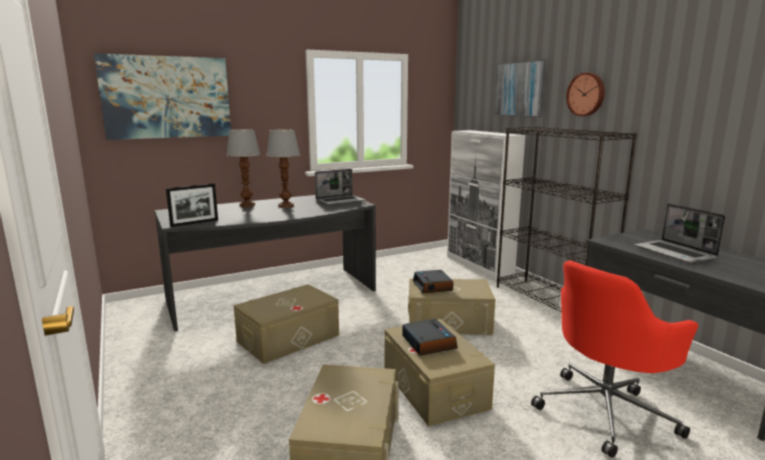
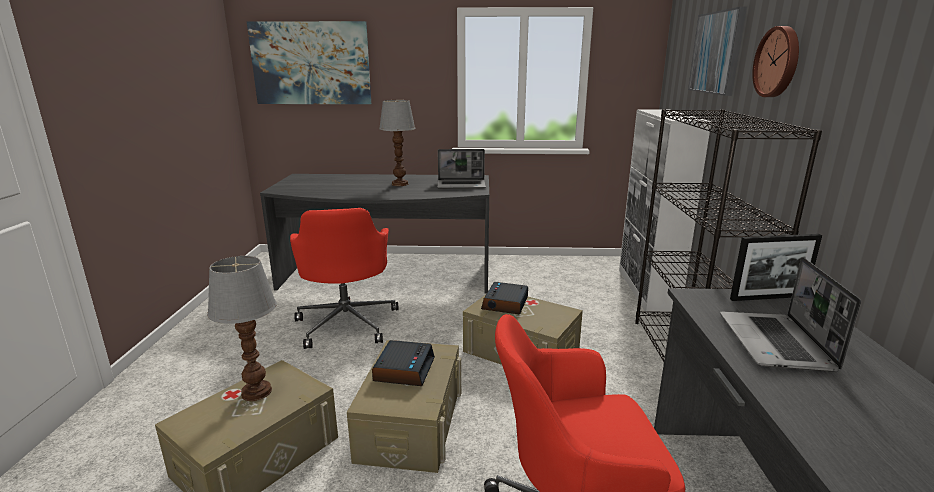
camera: 30 degrees right, 5 degrees up
(194, 223) = (292, 191): picture frame -> picture frame (768, 297)
(246, 205) = (369, 178): table lamp -> table lamp (256, 391)
(288, 338) = (347, 323): beige storage box -> red office chair

